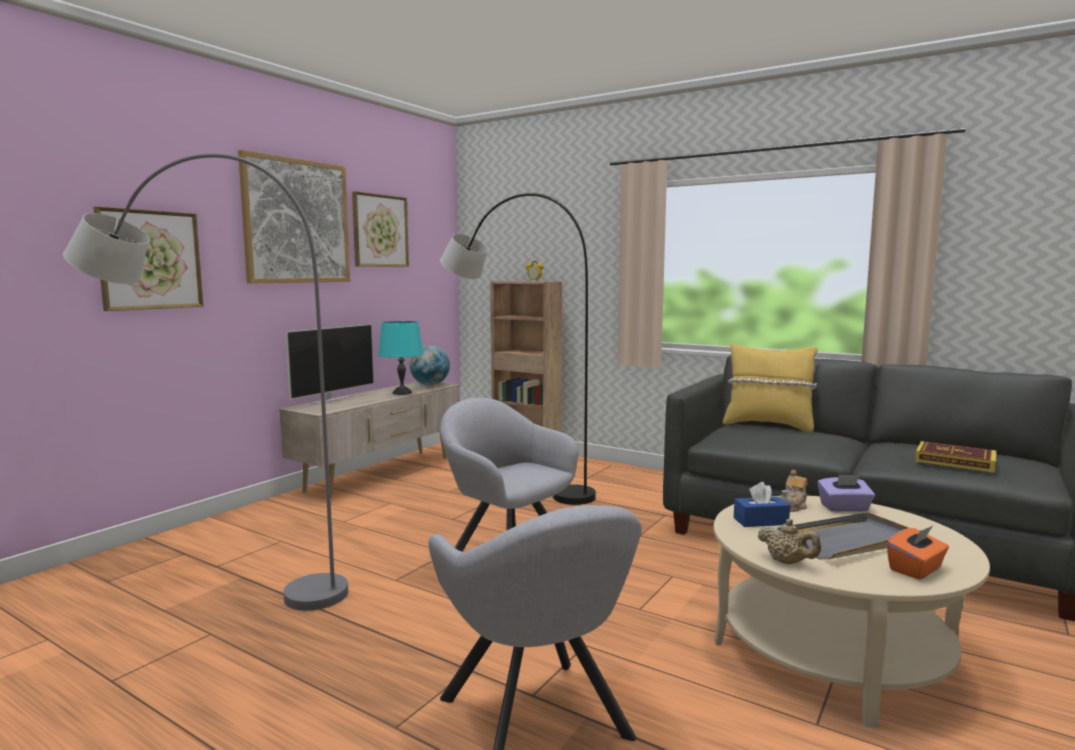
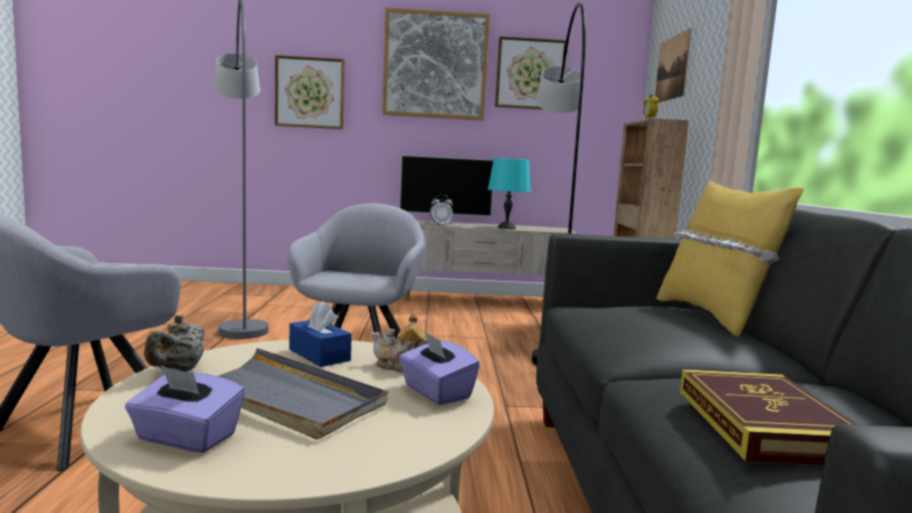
camera: 55 degrees right, 0 degrees up
(350, 404) = (440, 225): none -> alarm clock
(430, 385) = (553, 229): globe -> none
(511, 232) = (672, 68): none -> picture
(916, 569) = (186, 438): orange tissue box -> purple tissue box

